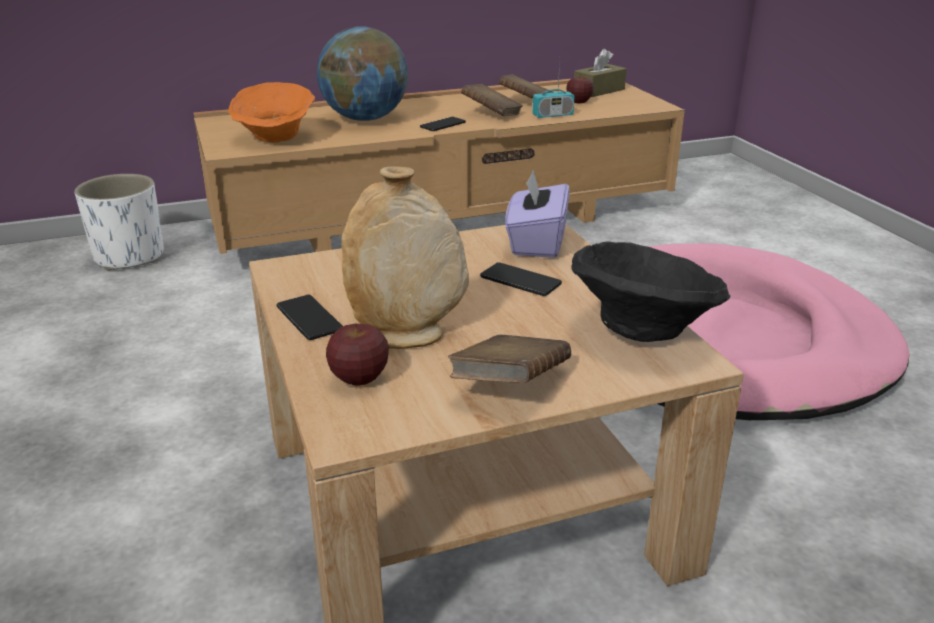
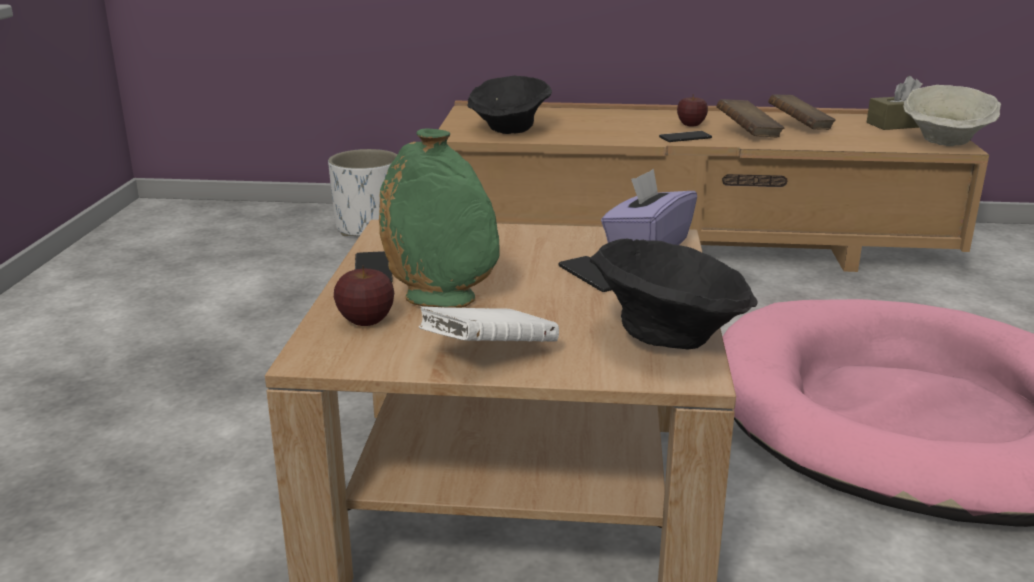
camera: 25 degrees right, 5 degrees down
(276, 138) = (509, 131): orange bowl -> black bowl
(365, 119) = (611, 123): globe -> none
(408, 337) = (440, 299): beige vase -> green vase
(510, 385) = (489, 354): brown book -> white book
(553, 115) = (817, 142): radio -> none
(579, 102) = (863, 133): apple -> apple (691, 125)
(646, 103) = (946, 142): none -> beige bowl

